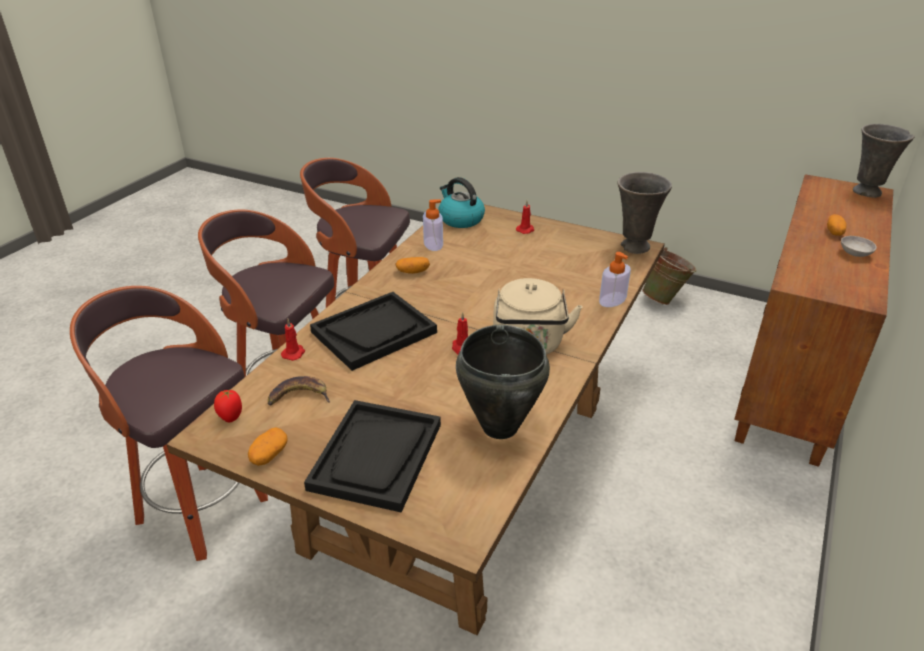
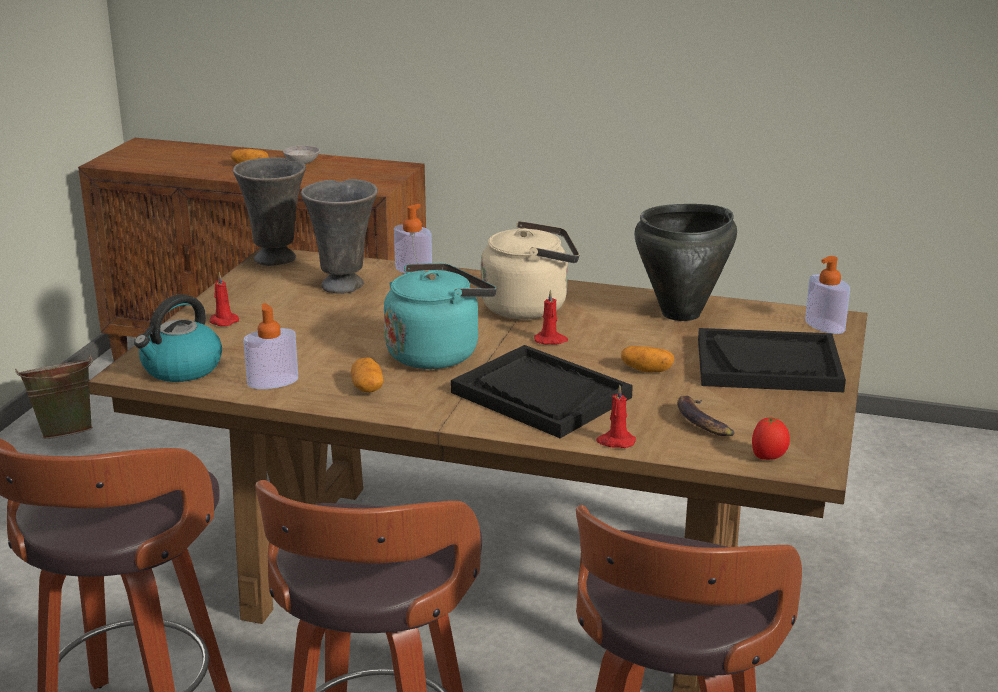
camera: 100 degrees left, 10 degrees down
(269, 455) = (811, 421): potato -> potato (646, 370)
(448, 523) = (824, 325): none -> soap dispenser
(455, 298) = (436, 353): none -> turquoise kettle
(867, 193) = (144, 146): grey vase -> grey vase (344, 286)

